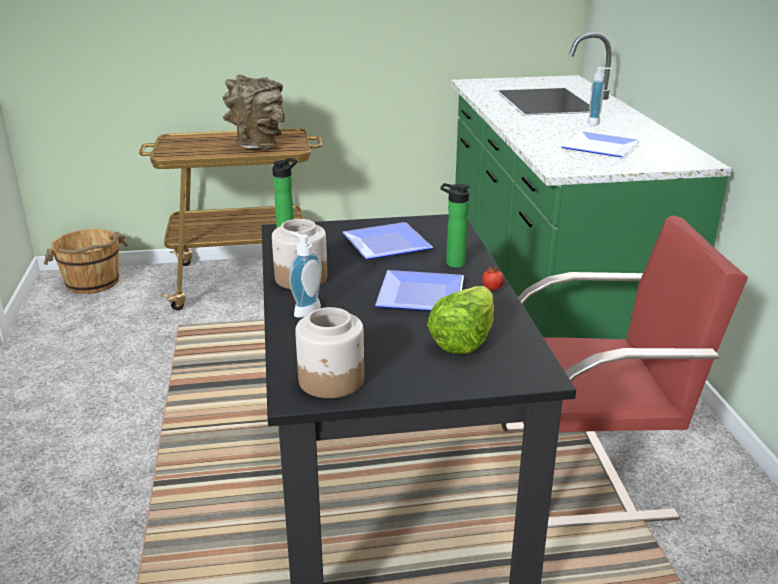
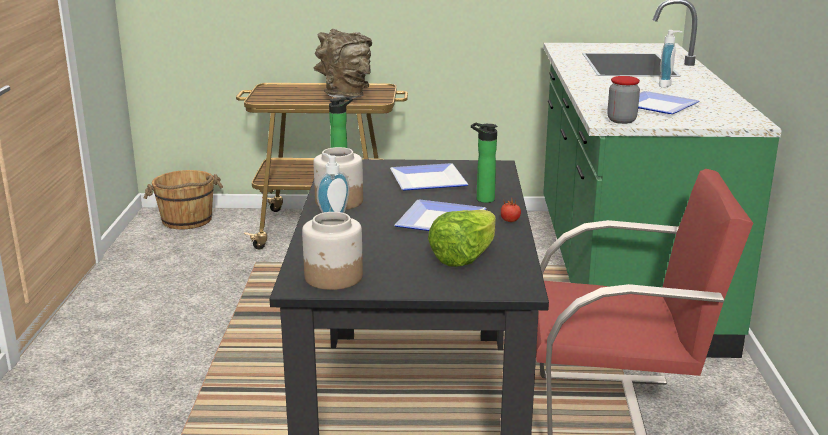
camera: 10 degrees right, 5 degrees down
(574, 167) = (621, 120): none -> jar

